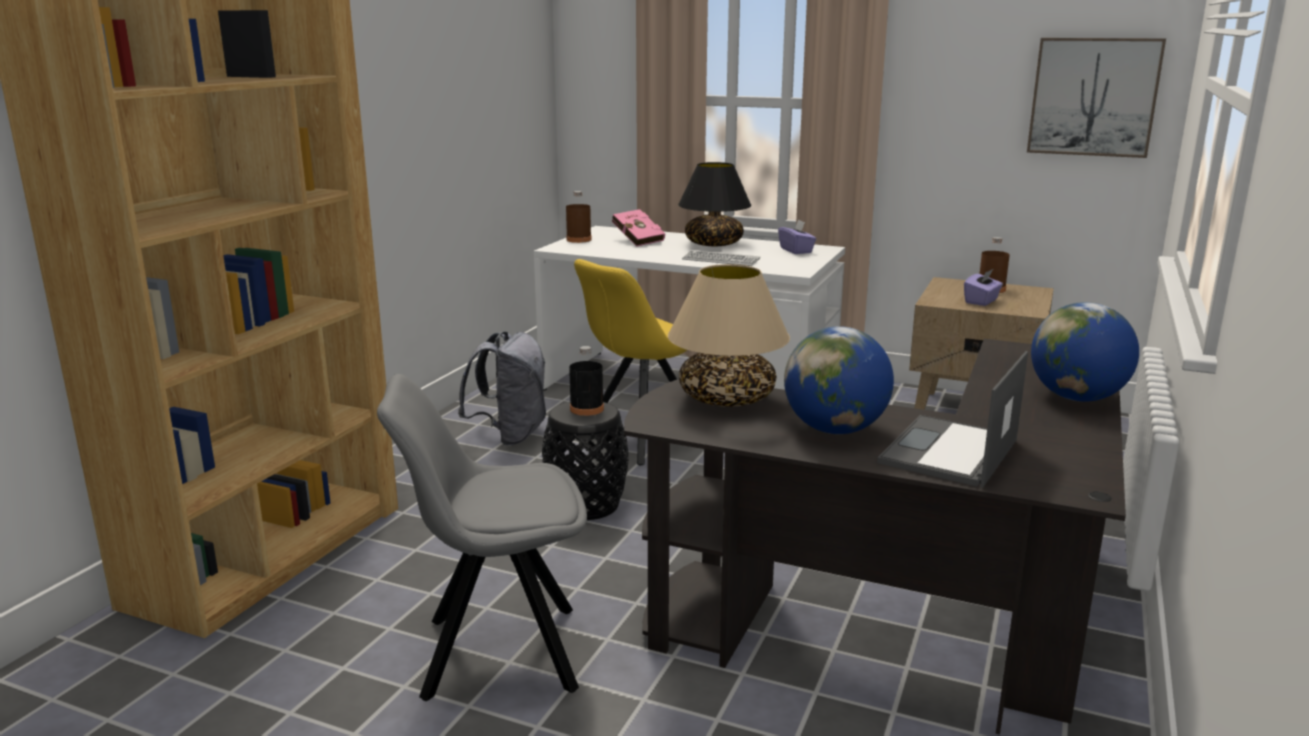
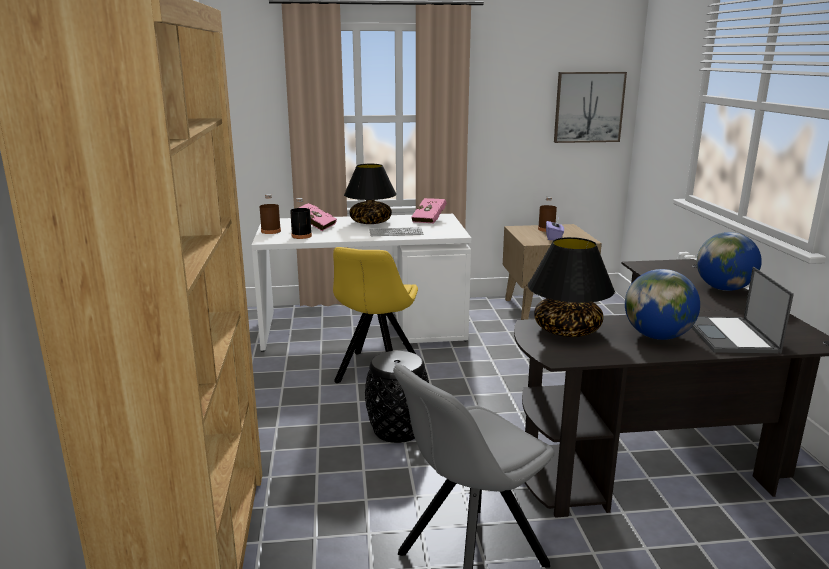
camera: 30 degrees left, 0 degrees up
(510, 435) = (280, 392): grey backpack -> none
(586, 409) = (396, 358): black bottle -> black bottle (301, 236)
(727, 398) = (567, 330): beige table lamp -> black table lamp
(796, 250) = (430, 220): purple tissue box -> pink book

